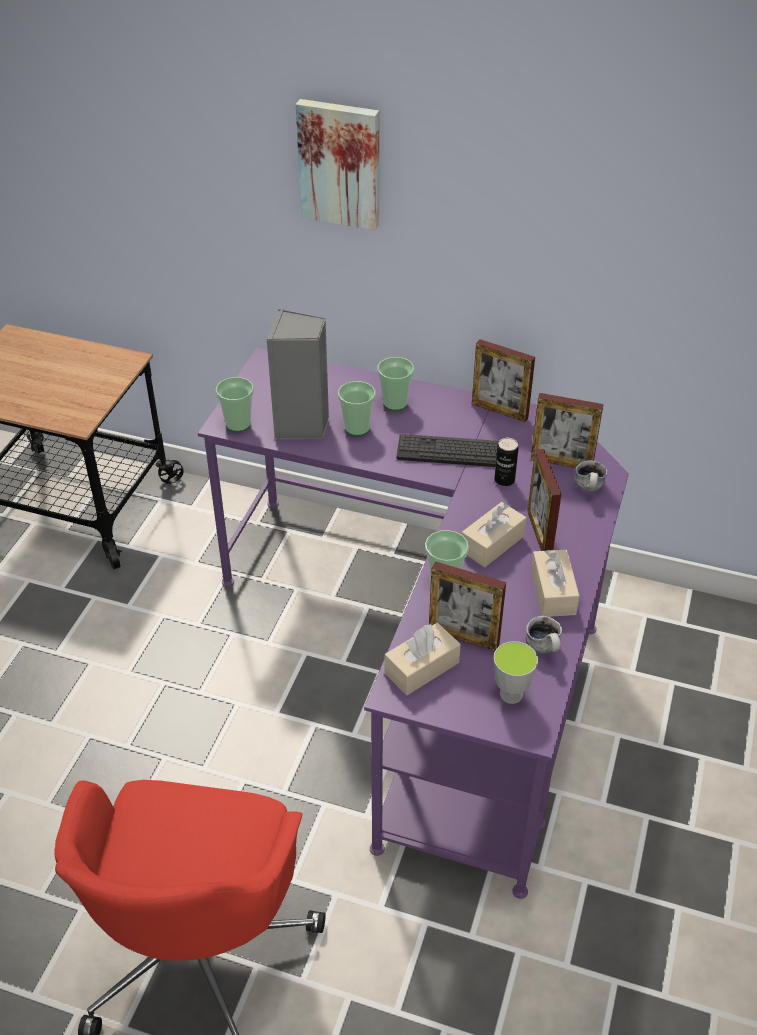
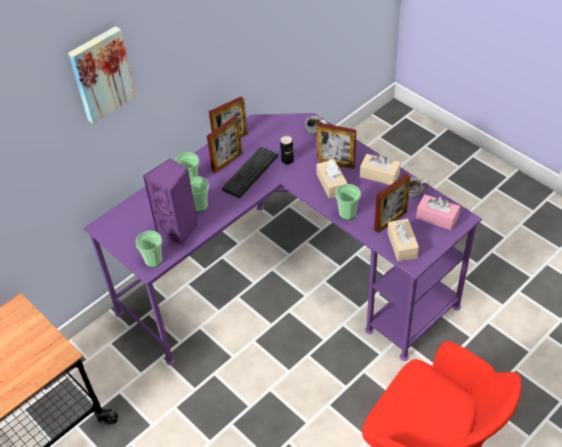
camera: 60 degrees left, 5 degrees up
(302, 426) = (179, 230): grey speaker -> purple speaker
(511, 694) = (437, 217): cup -> pink tissue box
(561, 462) = (289, 133): picture frame -> picture frame (227, 162)

